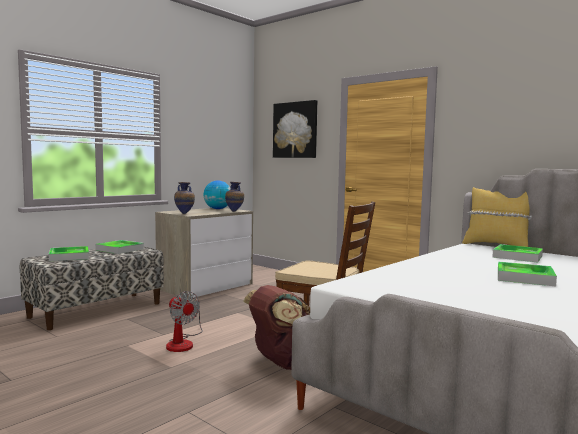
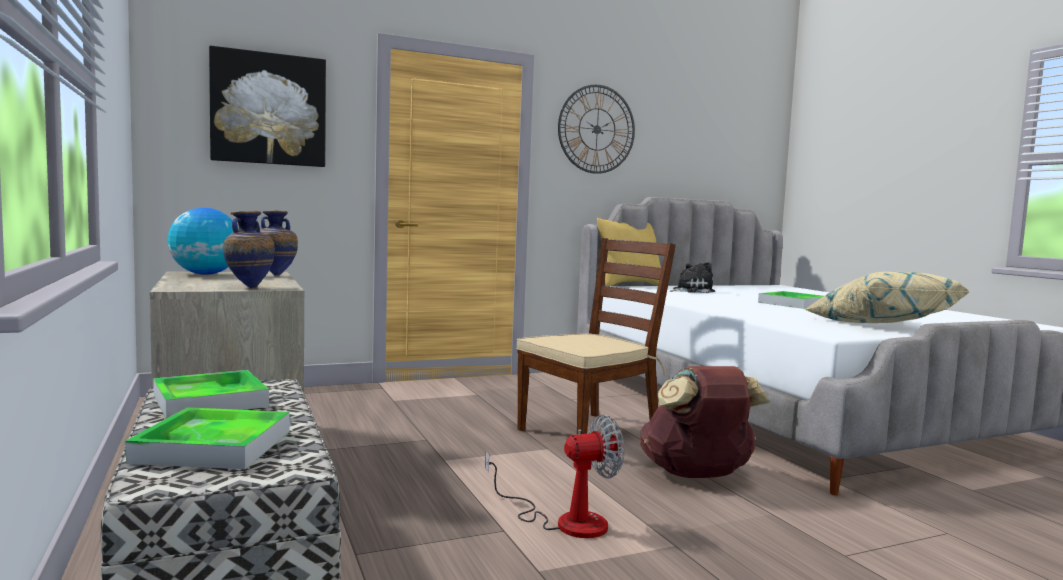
camera: 65 degrees left, 0 degrees up
(442, 297) = (879, 325): none -> beige pillow
(491, 113) = (597, 129): none -> wall clock
(517, 256) = (690, 291): tray -> plush toy

